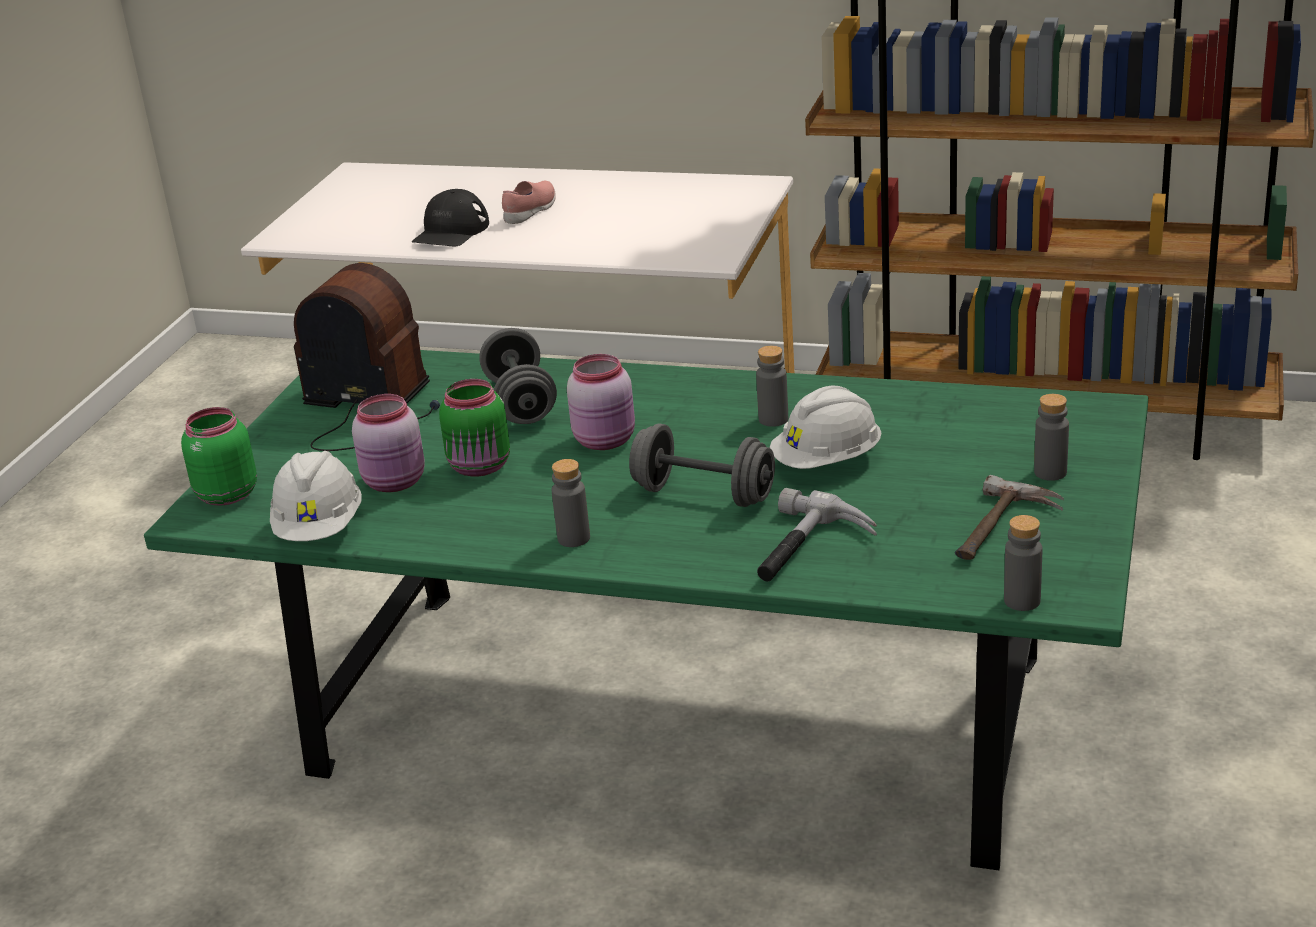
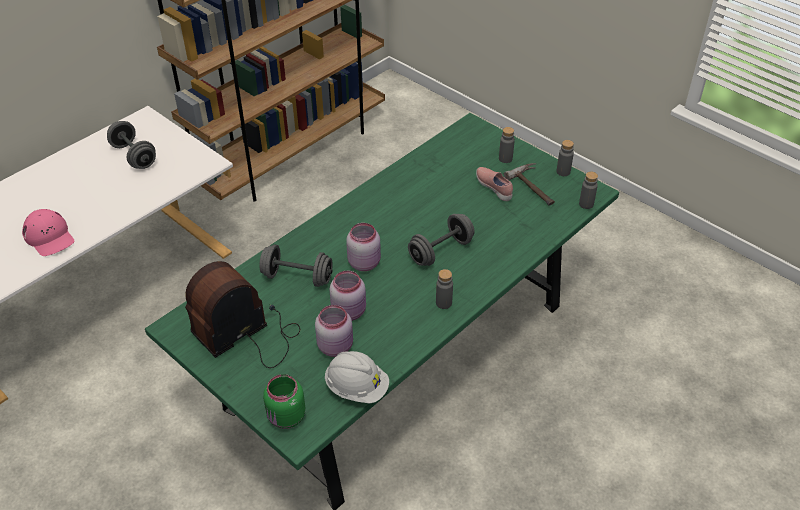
camera: 65 degrees left, 15 degrees up
(451, 231) = (49, 237): black cap -> pink cap
(481, 467) = (350, 311): green jar -> pink jar
(531, 212) = (66, 200): pink shoe -> pink shoe (494, 188)
(667, 211) = (134, 156): none -> grey dumbbell
(773, 419) = (395, 207): grey bottle -> grey bottle (563, 172)
(808, 550) = (510, 240): hammer -> none
(827, 462) = (446, 207): white hard hat -> none

